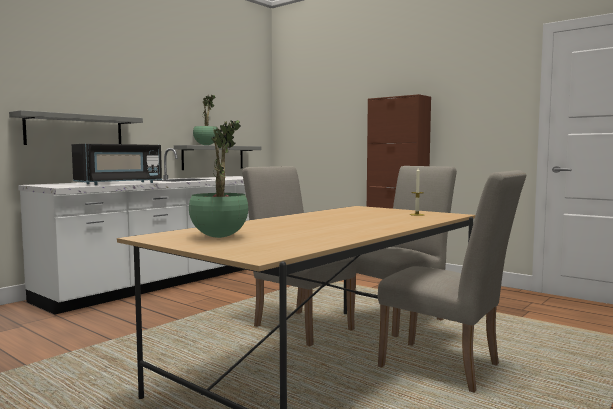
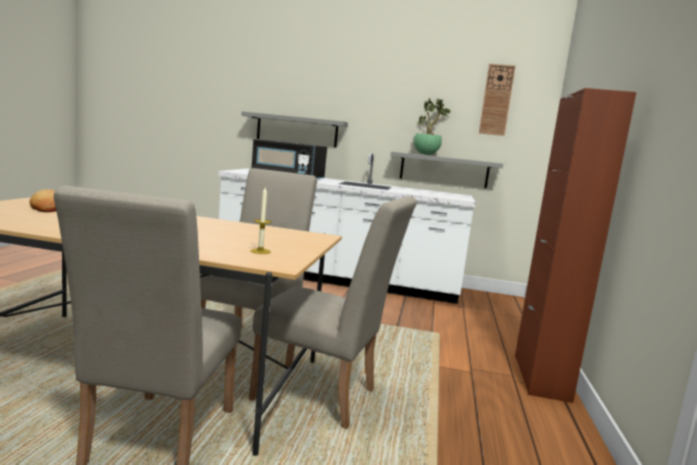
camera: 60 degrees right, 5 degrees up
(219, 237) = (48, 207): potted plant -> bread
(239, 95) = (496, 100): none -> wall clock

